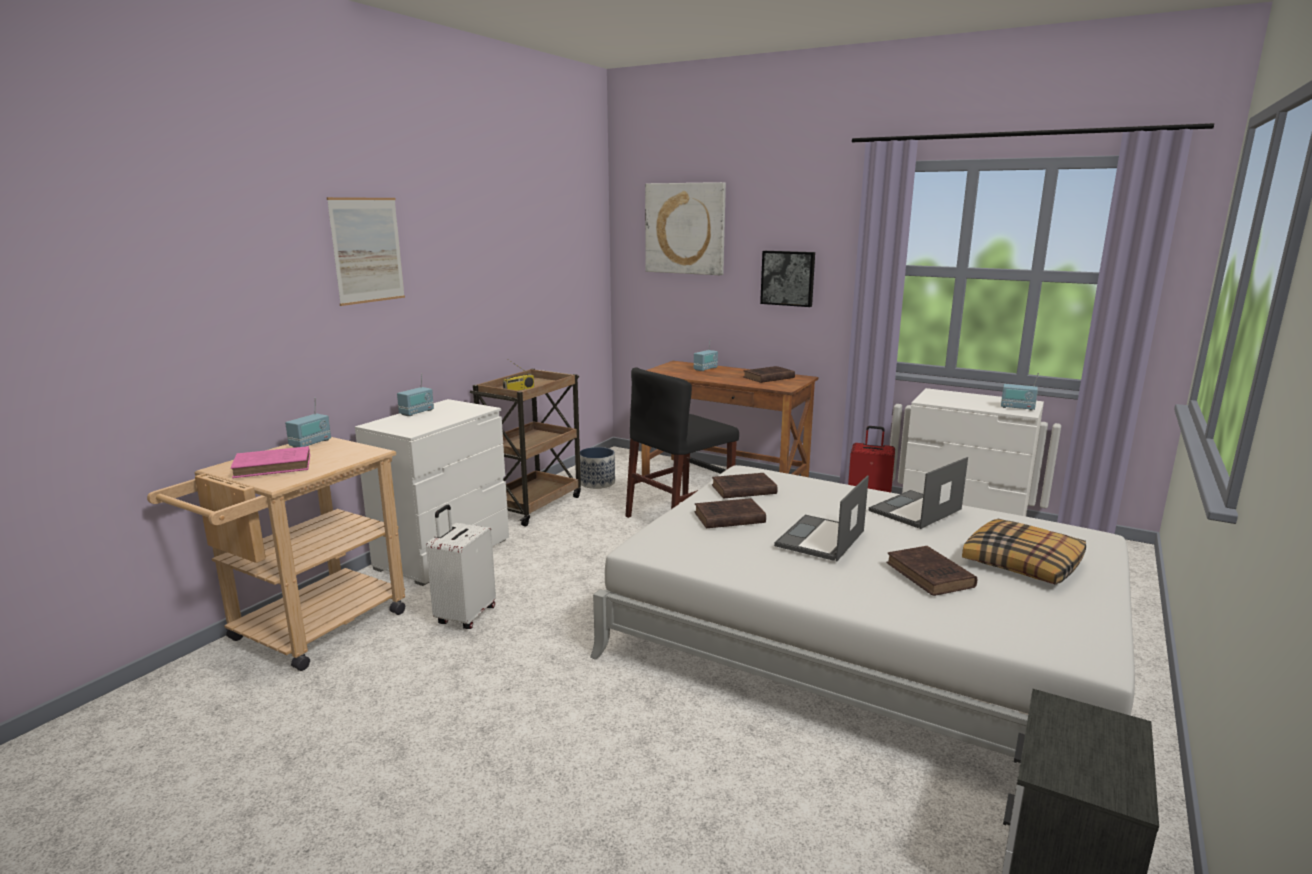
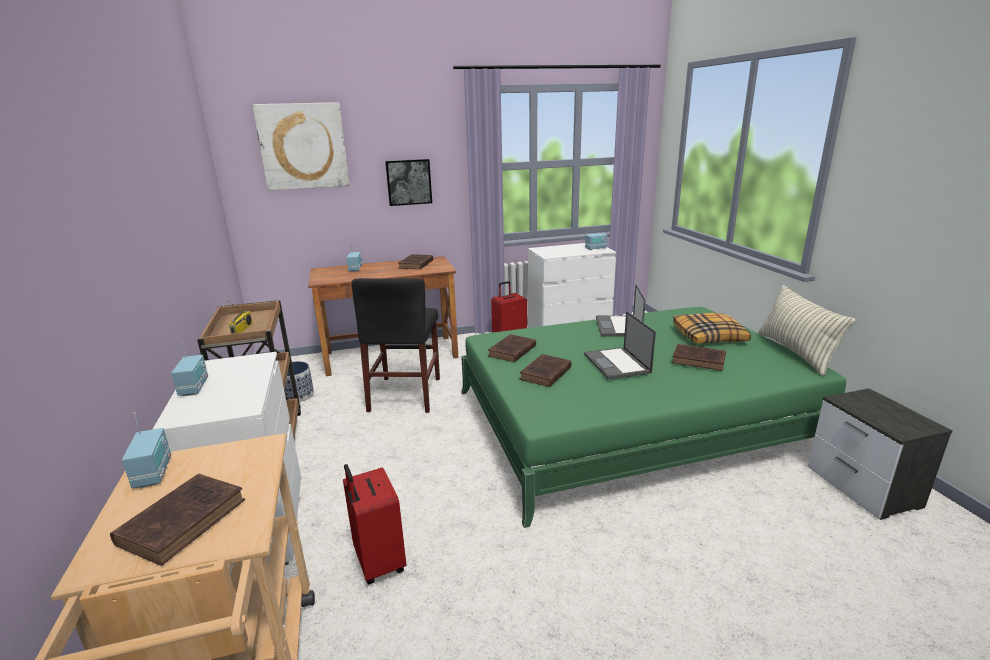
camera: 45 degrees left, 5 degrees up
(275, 466) = (185, 519): pink book -> brown book
(367, 250) = (94, 199): picture -> none
(465, 616) = (378, 563): white suitcase -> red suitcase
(863, 640) = (630, 420): white bed -> green bed
(1116, 629) = (795, 352): none -> pillow

